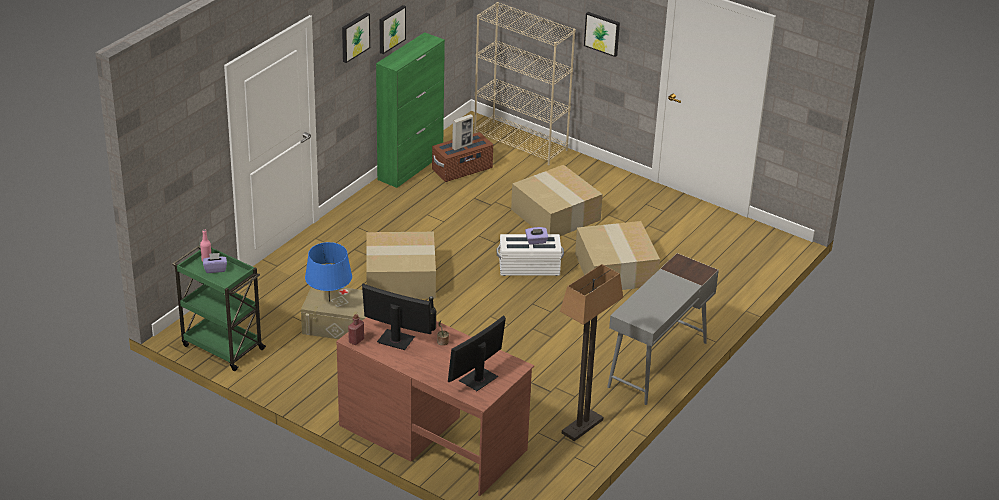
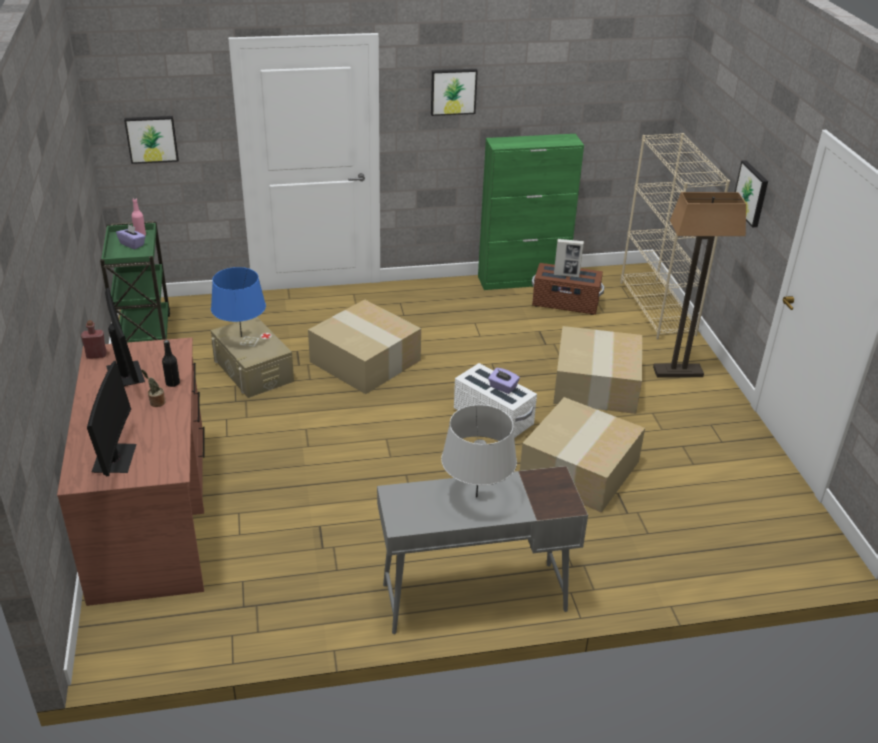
camera: 45 degrees right, 0 degrees up
(391, 29) = (519, 107): picture -> picture (152, 139)
(478, 379) = (114, 459): monitor -> monitor turned 90 degrees clockwise
(582, 427) = (291, 608): floor lamp -> floor lamp (677, 372)
(661, 291) = (476, 496): none -> grey table lamp

